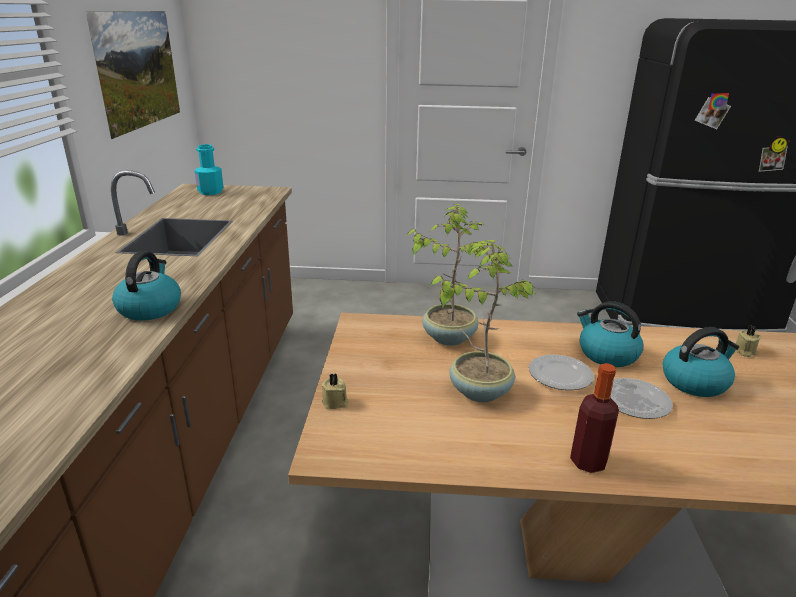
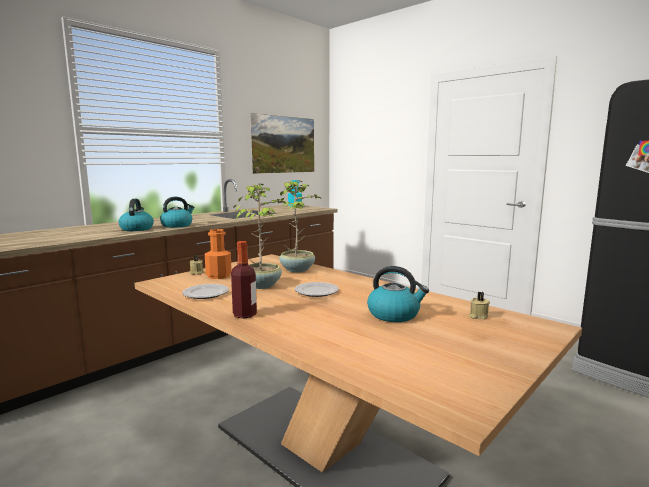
camera: 40 degrees right, 15 degrees down
(382, 395) = (219, 276): none -> orange bottle
(606, 354) = (368, 293): kettle -> kettle (137, 229)
(635, 402) = (330, 309): plate -> plate (205, 294)

